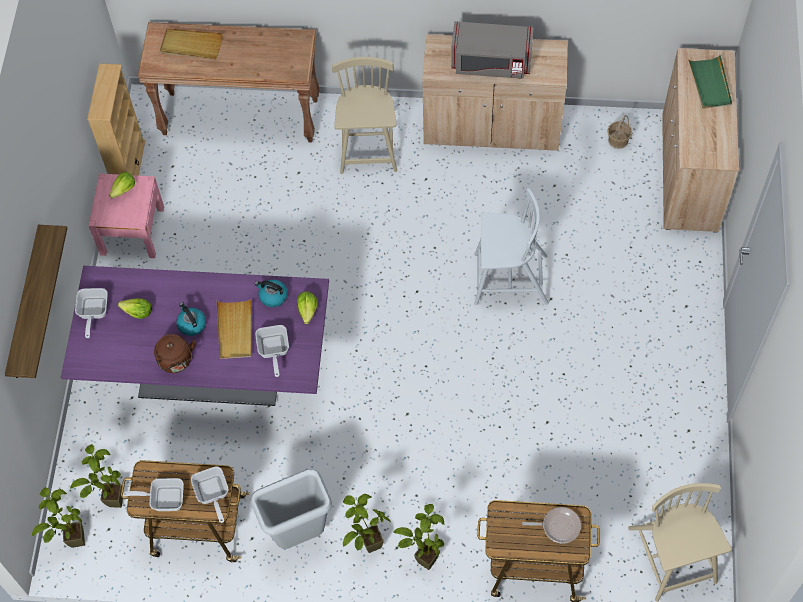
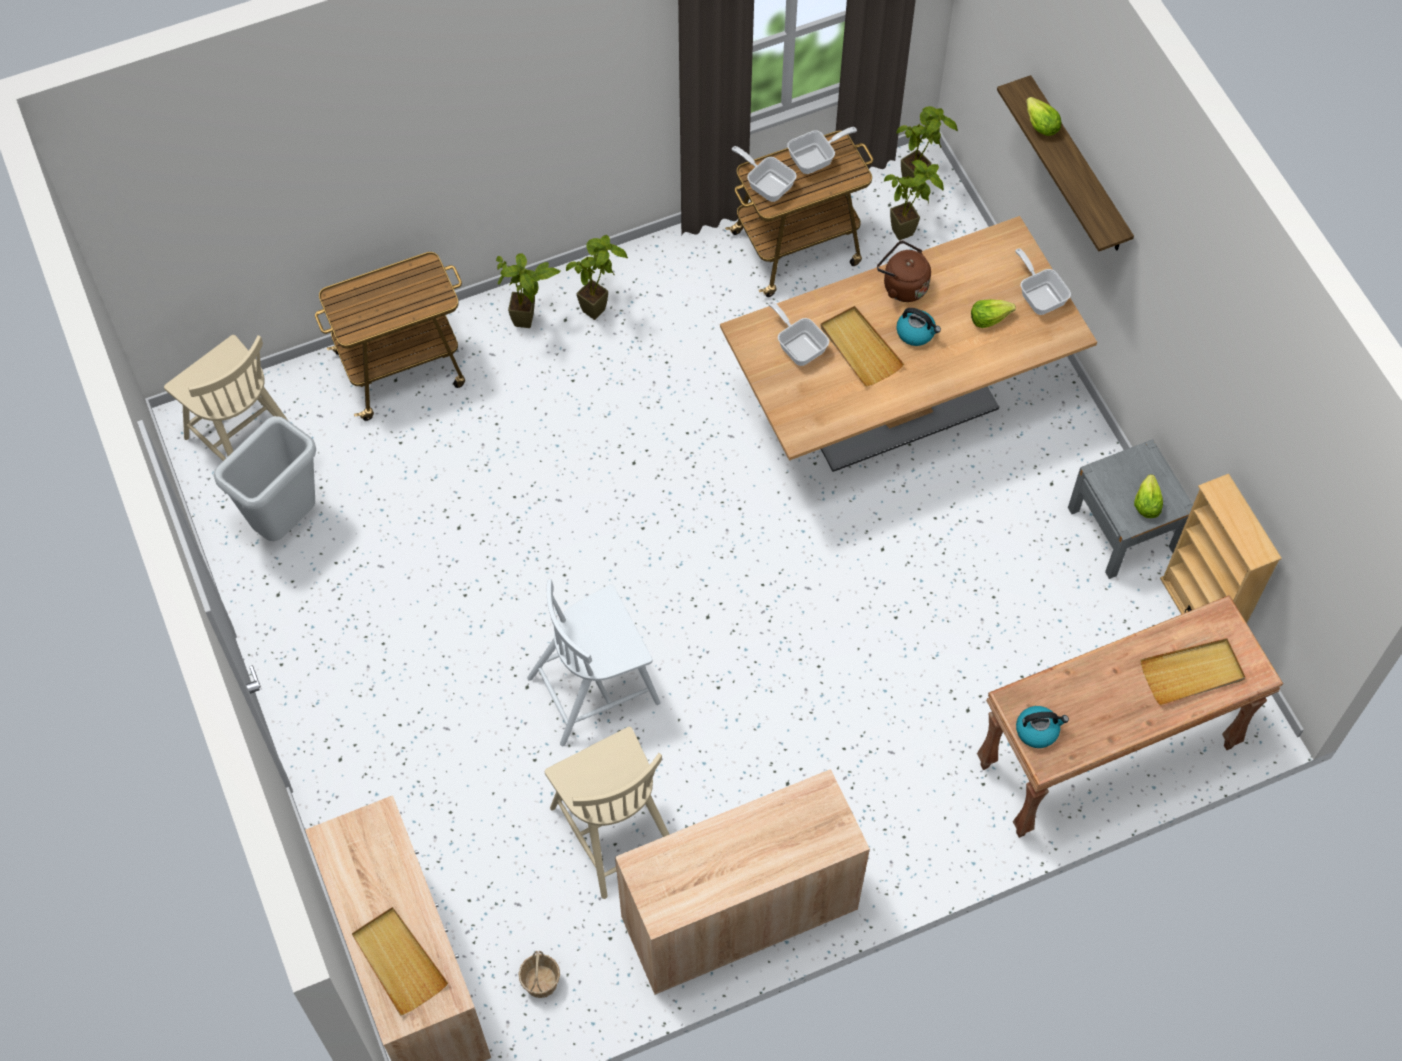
camera: 150 degrees right, 0 degrees up
(132, 230) = (1123, 529): pink nightstand -> grey nightstand
(211, 372) = (897, 406): purple dining table -> beige dining table
(273, 296) = (843, 406): kettle -> kettle (1037, 730)
(299, 533) = (681, 288): grey trash can -> grey trash can (287, 523)
(308, 310) = (789, 408): lettuce -> lettuce (1040, 125)
(368, 145) = (899, 797): beige chair -> beige chair (613, 829)
(491, 63) = (745, 842): grey microwave -> none
(558, 526) = (368, 311): frying pan -> none
(710, 84) = (398, 961): green tray -> beige tray

